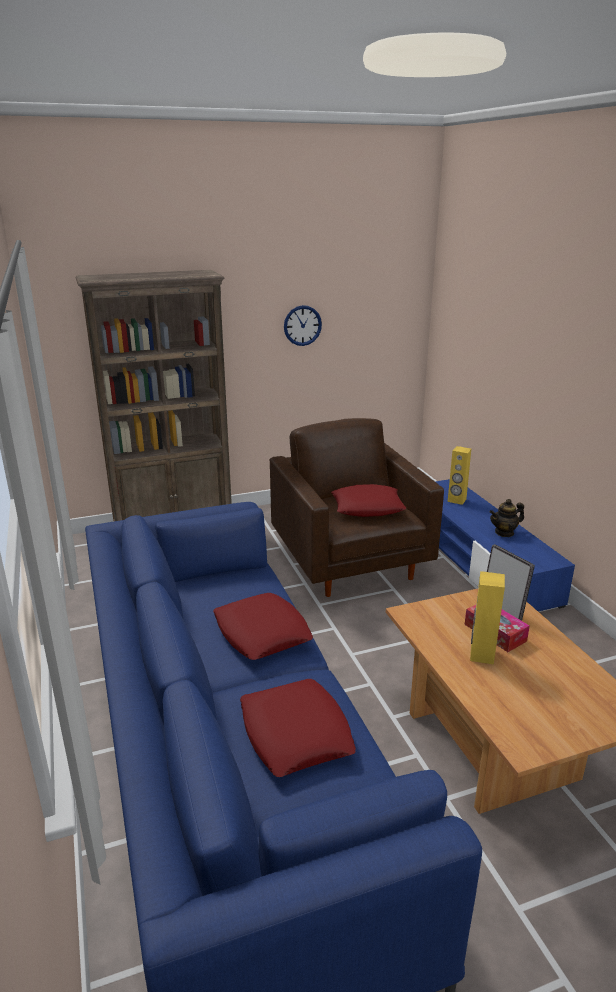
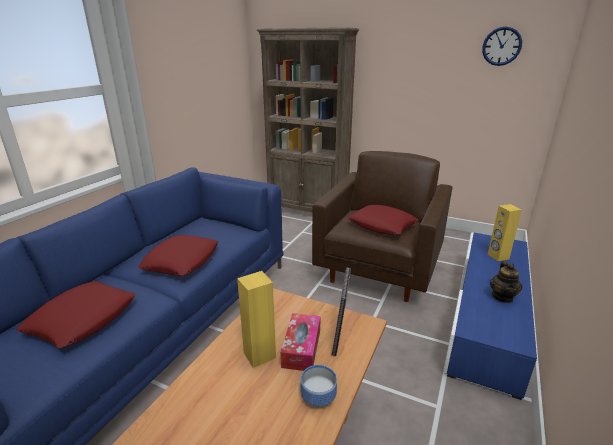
camera: 45 degrees right, 0 degrees up
(302, 325) = (427, 80): wall clock -> wall clock (501, 46)
(504, 532) = (502, 297): teapot -> teapot turned 105 degrees counterclockwise
(556, 652) = (317, 398): none -> bowl

